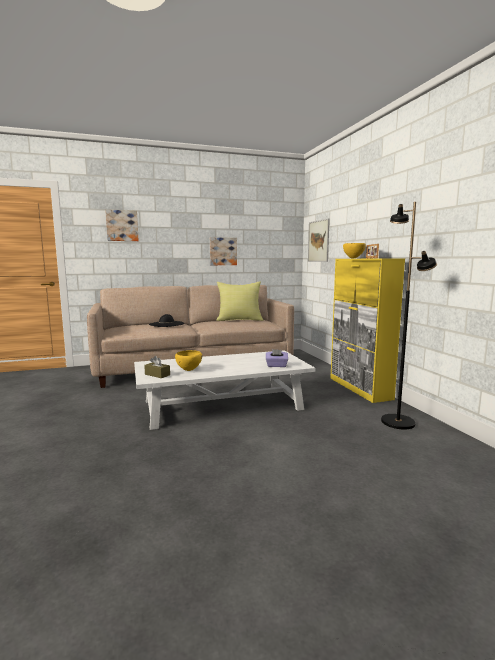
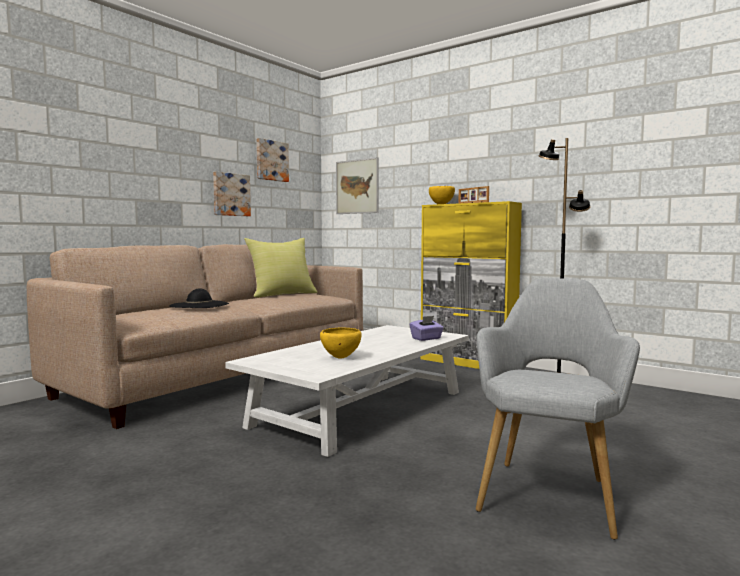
camera: 35 degrees left, 5 degrees down
(122, 225) = (77, 138): picture -> picture (271, 160)
(157, 374) = (313, 368): brown tissue box -> none
(214, 494) = (549, 491): none -> grey armchair

